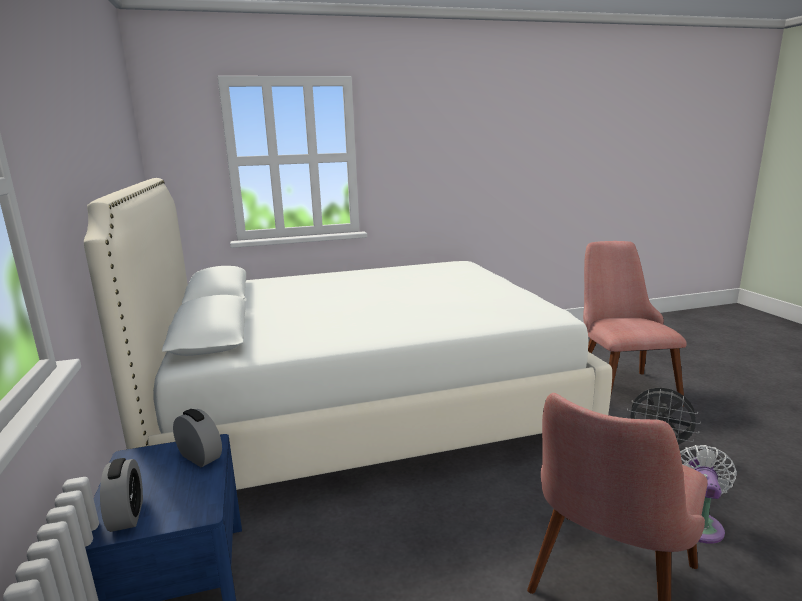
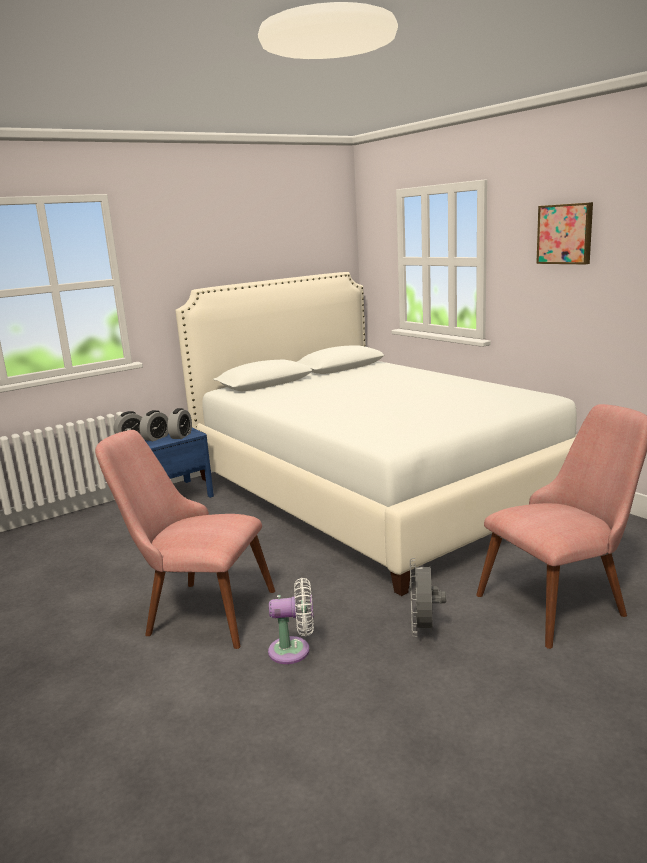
camera: 70 degrees right, 0 degrees up
(169, 484) = (156, 438): none -> alarm clock
(439, 129) = (565, 234): none -> picture

